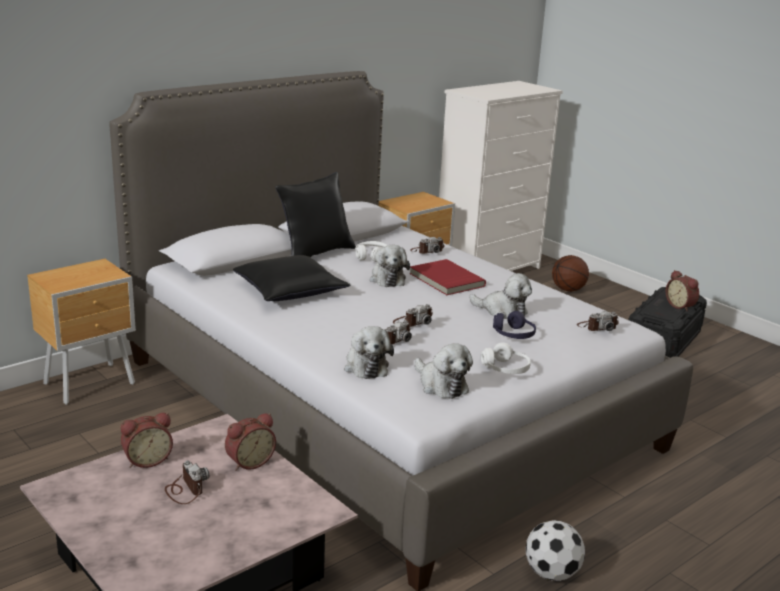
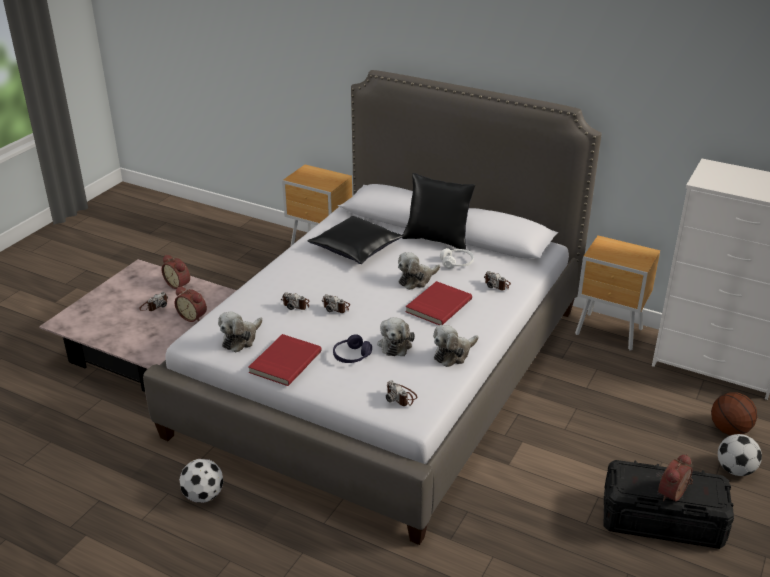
camera: 70 degrees right, 10 degrees up
(365, 366) = (252, 305): plush toy -> plush toy (453, 354)
(505, 369) = (284, 362): white headphones -> red book
(614, 302) = (735, 470): none -> football

